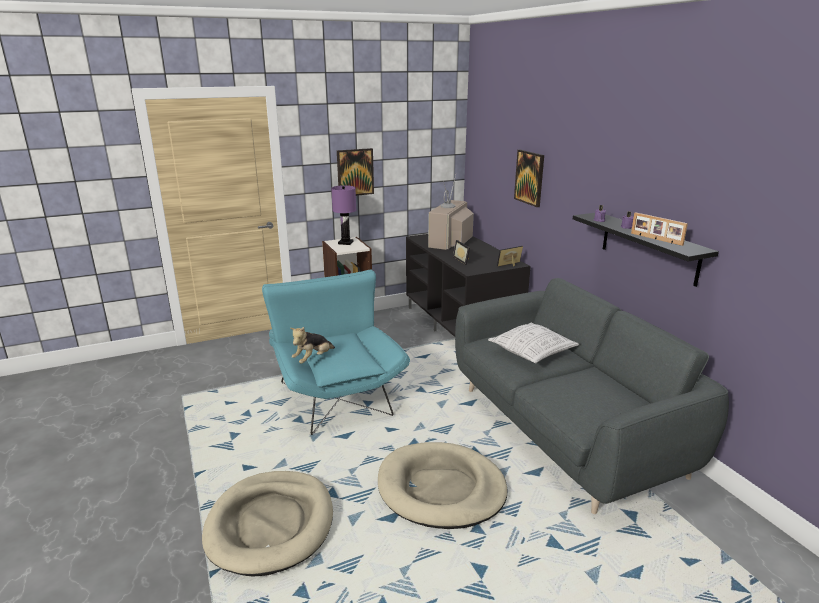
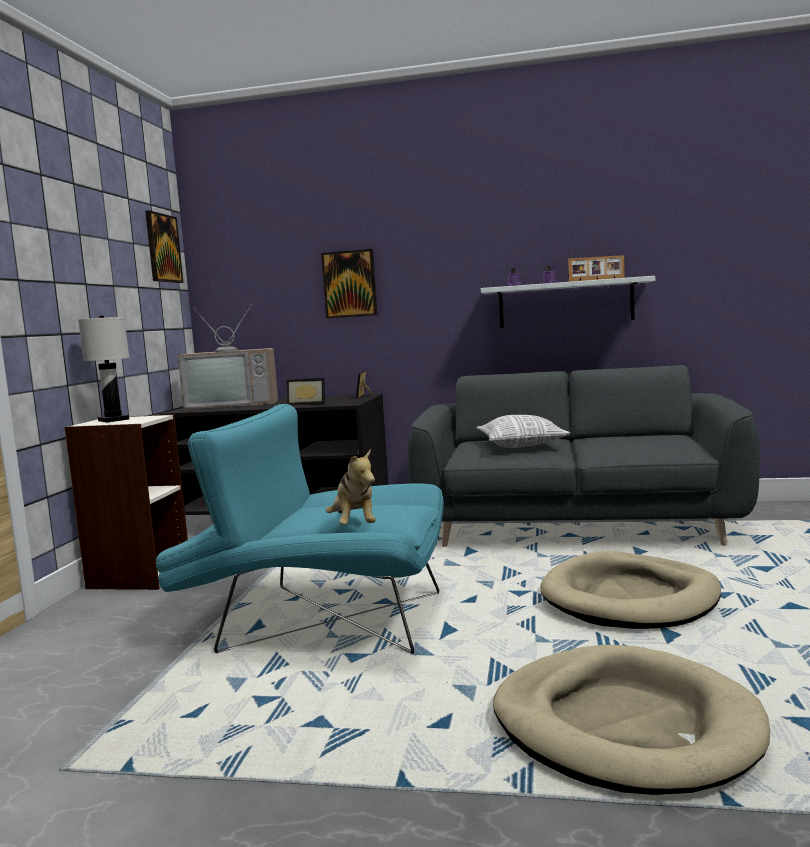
camera: 55 degrees left, 15 degrees down
(346, 243) = (114, 420): purple table lamp -> white table lamp
(355, 172) = (88, 302): picture -> picture (163, 248)
(451, 241) = (233, 404): television -> television turned 60 degrees counterclockwise
(649, 247) = (565, 303): black shelf -> white shelf

